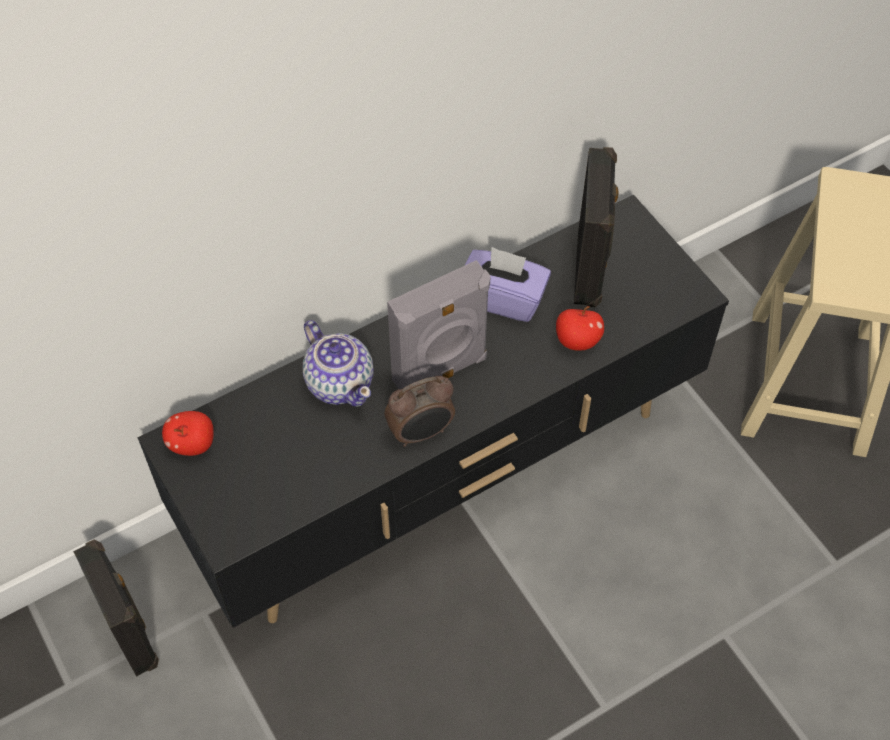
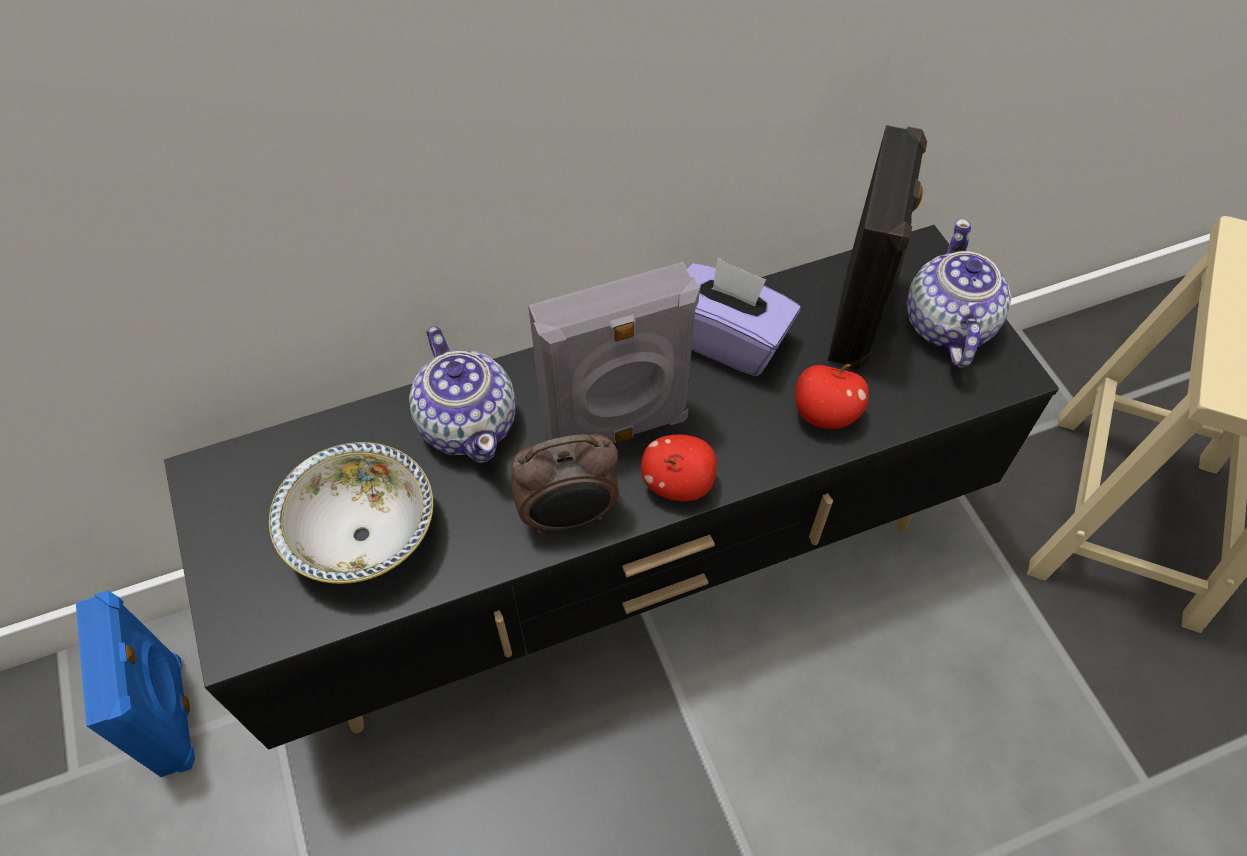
camera: 10 degrees right, 0 degrees up
(132, 633) = (174, 714): black speaker -> blue speaker
(192, 444) = (236, 481): apple -> apple (678, 483)
(288, 465) = (363, 534): none -> bowl
(650, 267) = (946, 325): none -> teapot

